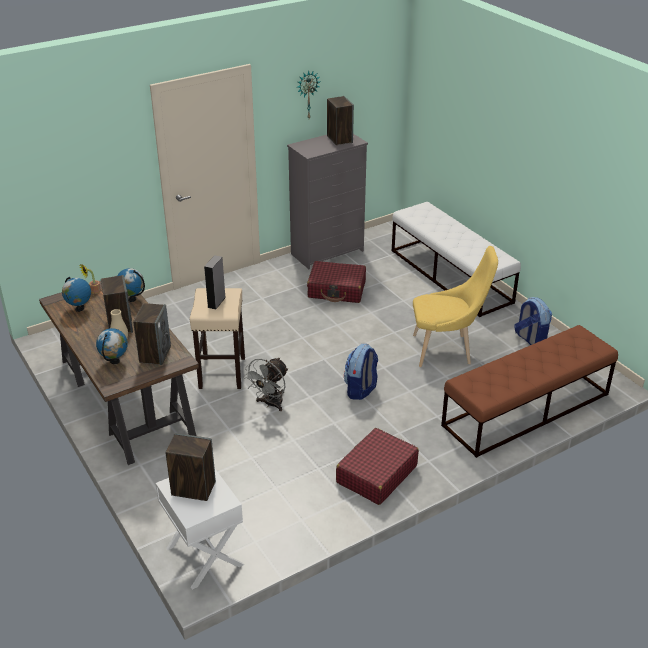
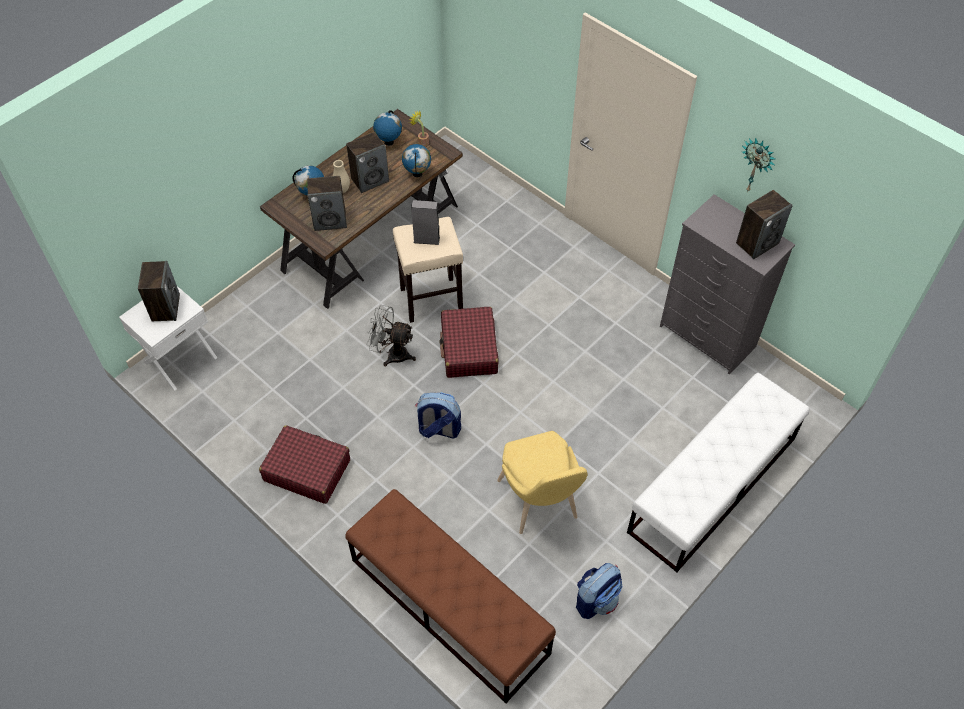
camera: 75 degrees right, 20 degrees up
(337, 290) = (626, 365): red suitcase -> red suitcase (469, 349)

